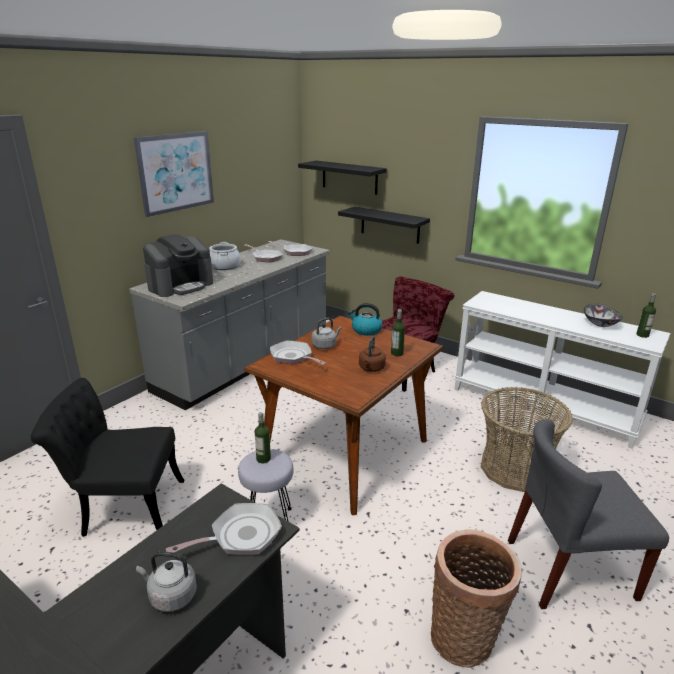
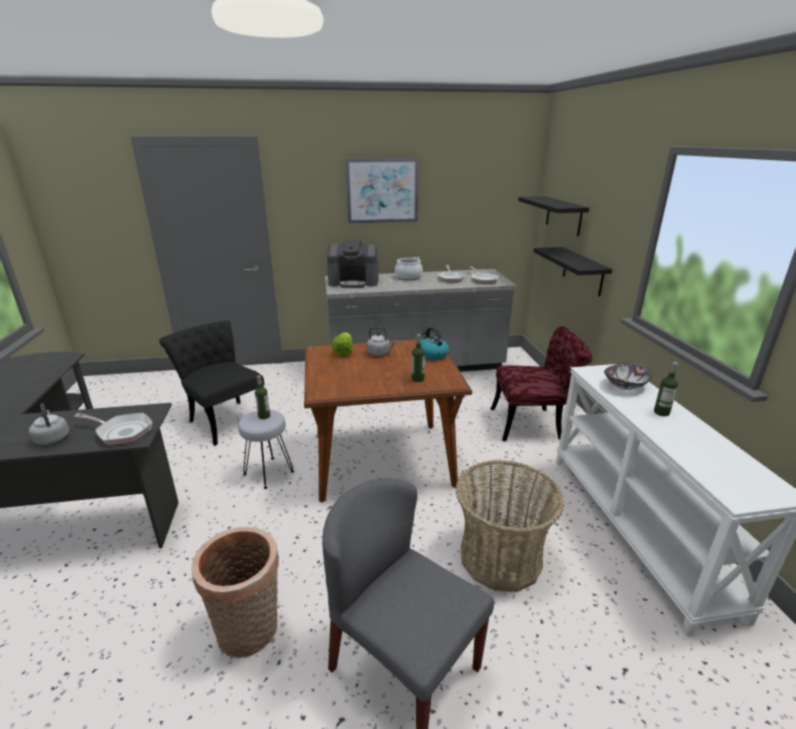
camera: 45 degrees right, 0 degrees up
(293, 357) = (343, 352): frying pan -> lettuce
(371, 369) = (375, 381): brown kettle -> none
(600, 324) = (711, 446): bowl -> bowl (625, 386)
(642, 335) = (751, 483): bottle -> bottle (661, 412)

